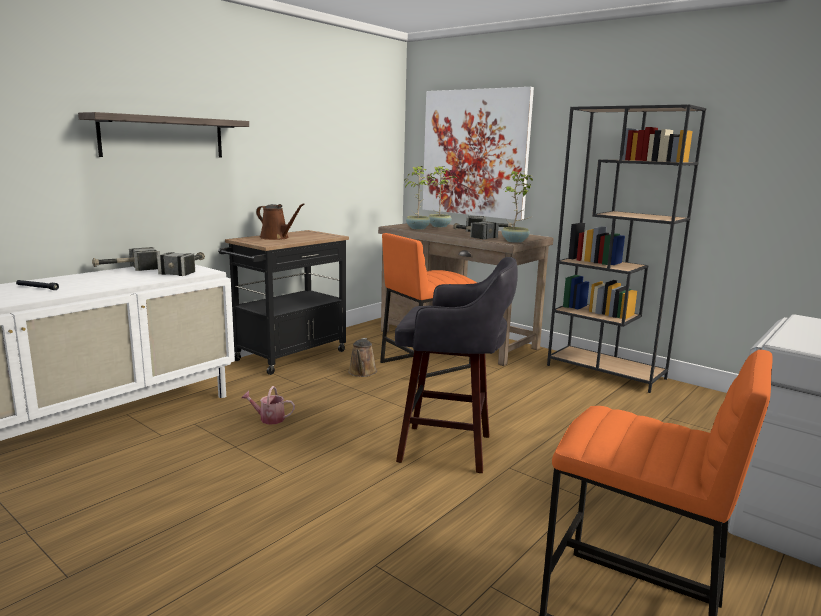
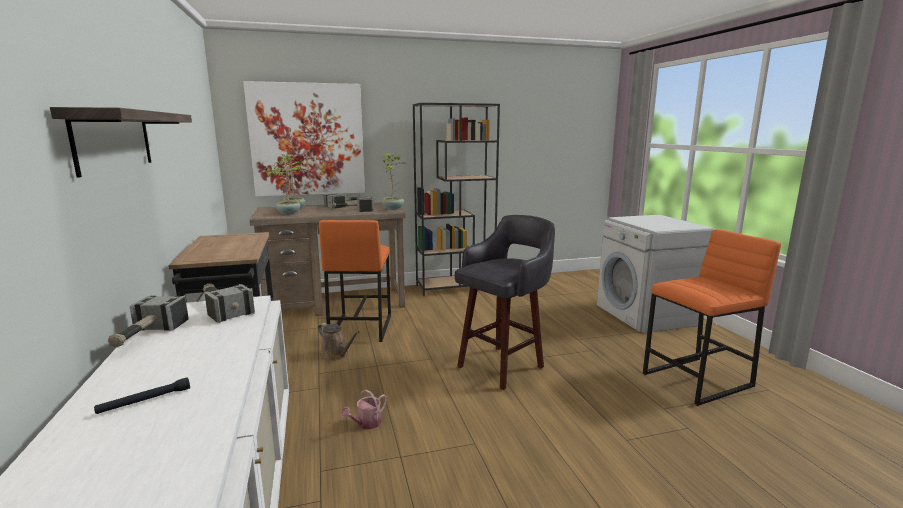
camera: 55 degrees left, 0 degrees up
(276, 238) = (216, 249): brown watering can -> none

